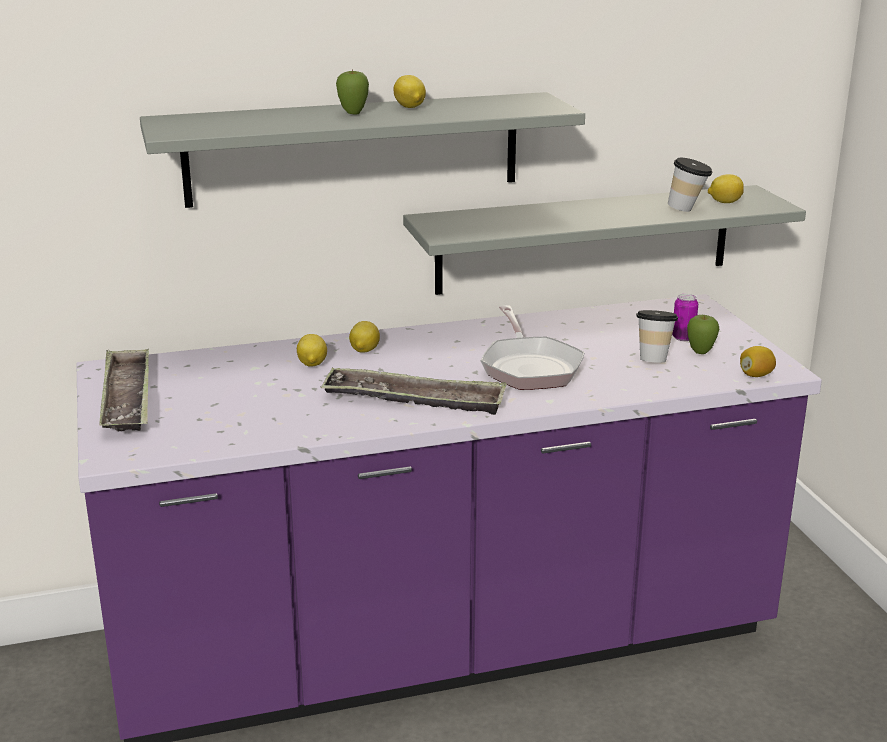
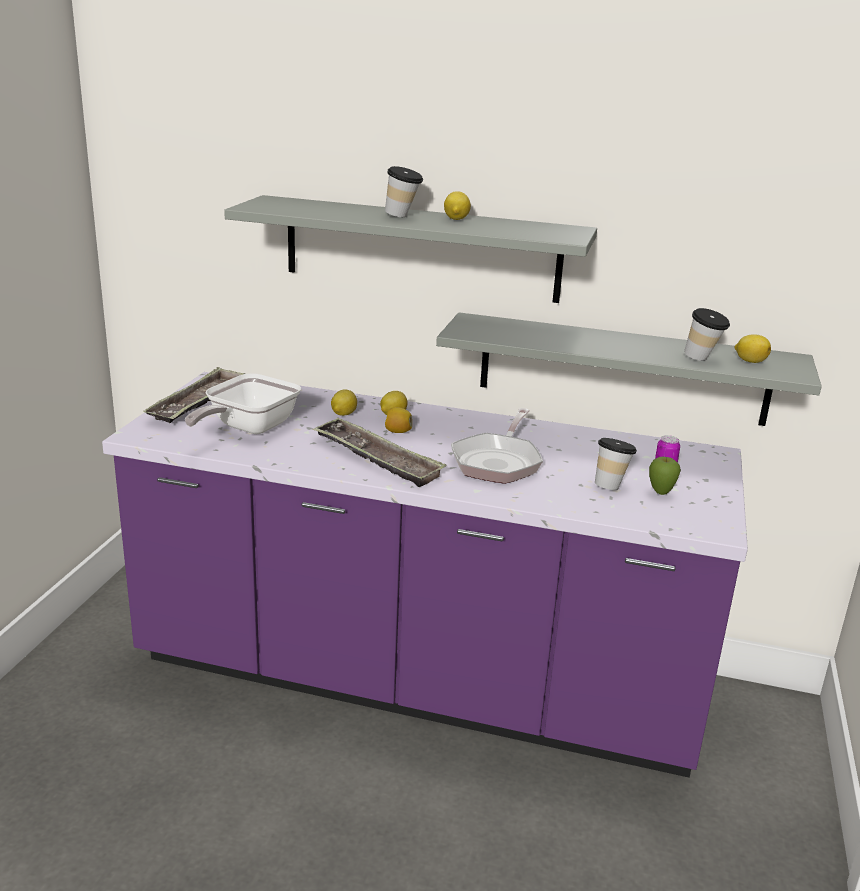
camera: 30 degrees right, 0 degrees up
(231, 410) = (247, 428): none -> frying pan
(353, 114) = (402, 216): apple -> cup
(755, 375) = (685, 525): lemon -> lemon (398, 432)

